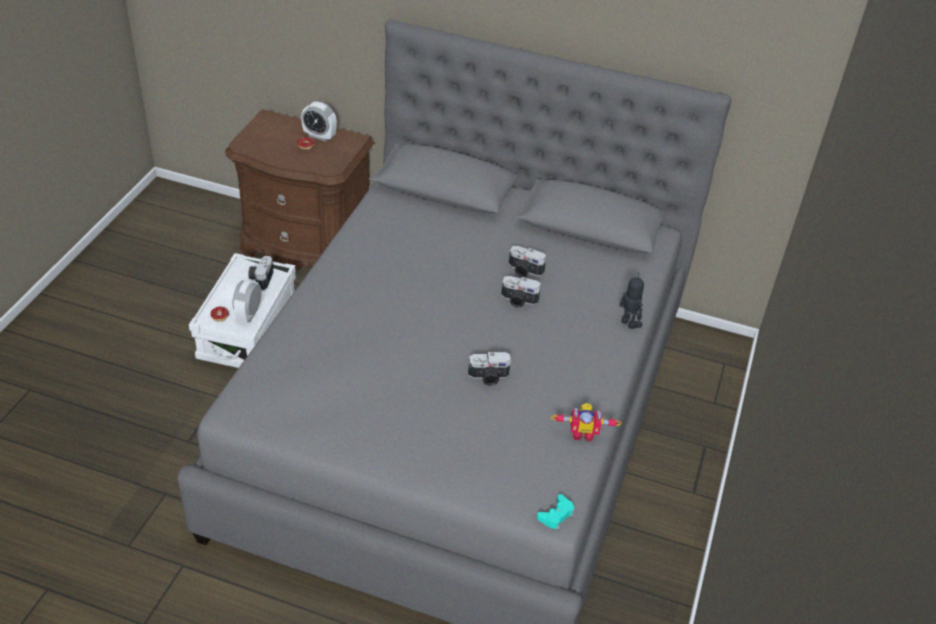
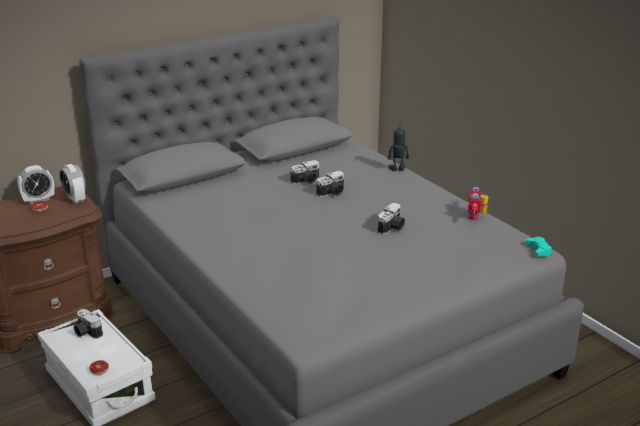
camera: 50 degrees left, 15 degrees down
(249, 314) = (120, 353): alarm clock -> alarm clock (75, 199)
(582, 433) = (476, 216): toy robot -> toy robot turned 150 degrees clockwise

